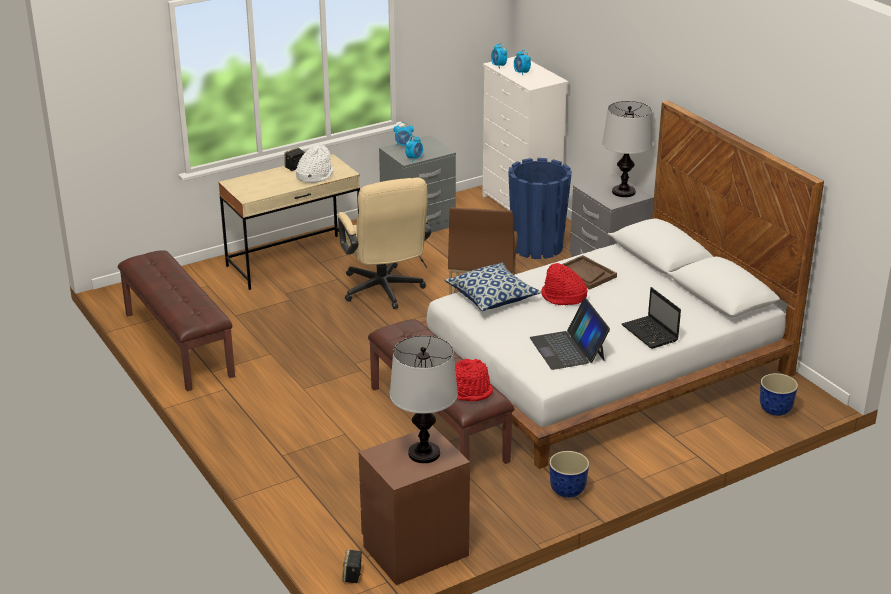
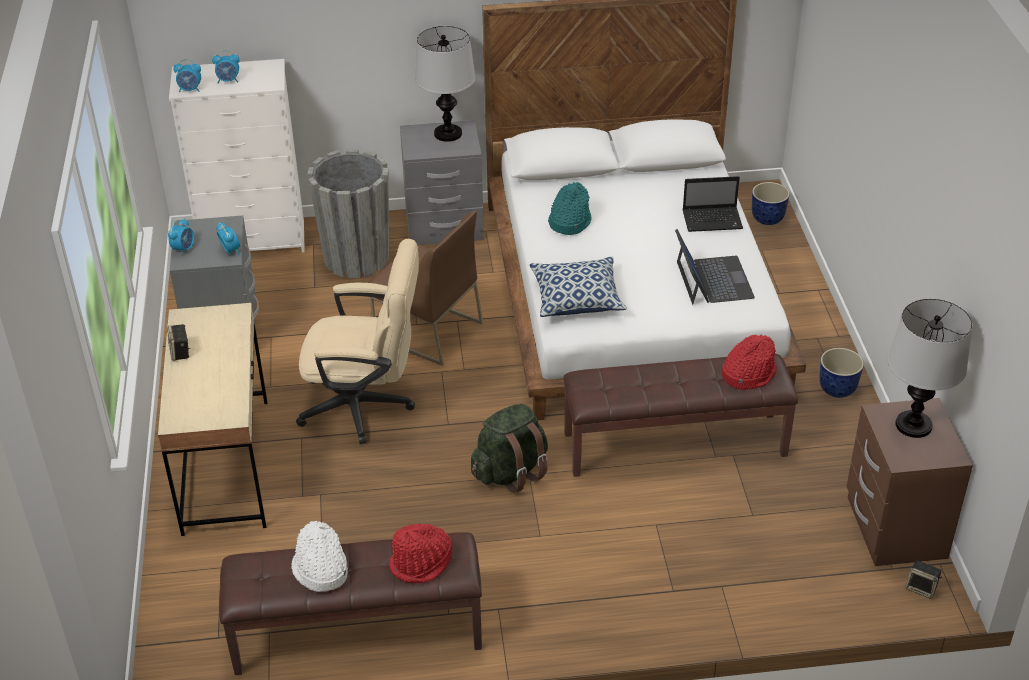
camera: 65 degrees left, 10 degrees up
(314, 176) = (221, 341): white hat -> white hat (320, 570)
(358, 362) = (510, 472): none -> green backpack
(537, 246) = (356, 258): blue planter -> grey planter
(563, 297) = (610, 250): red hat -> red hat (421, 563)
(568, 349) = (713, 280): laptop -> laptop turned 105 degrees counterclockwise
(585, 274) = (569, 221): brown tray -> turquoise hat

